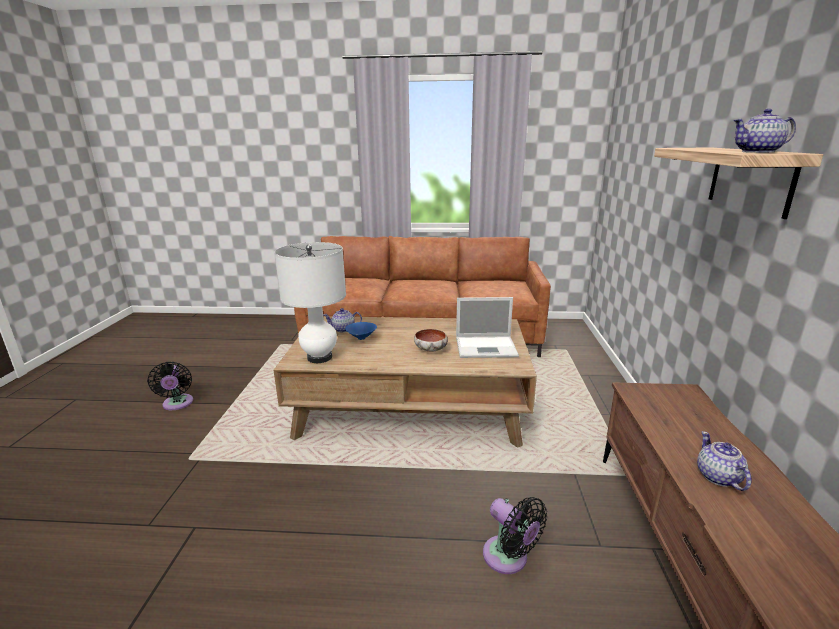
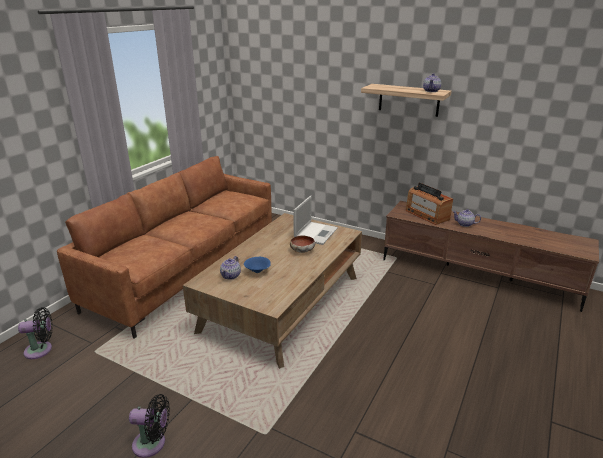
camera: 65 degrees left, 5 degrees up
(320, 357) = (275, 294): white table lamp -> none
(508, 558) = (432, 310): black fan -> black fan (41, 350)
(682, 421) = (427, 215): none -> radio

